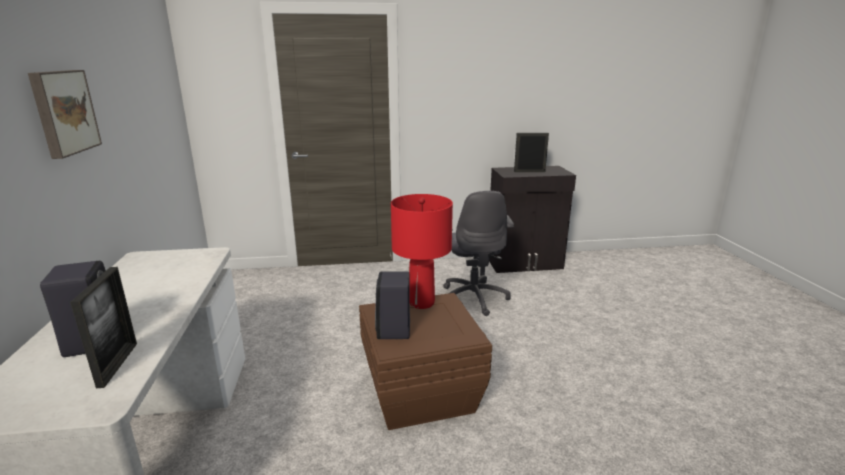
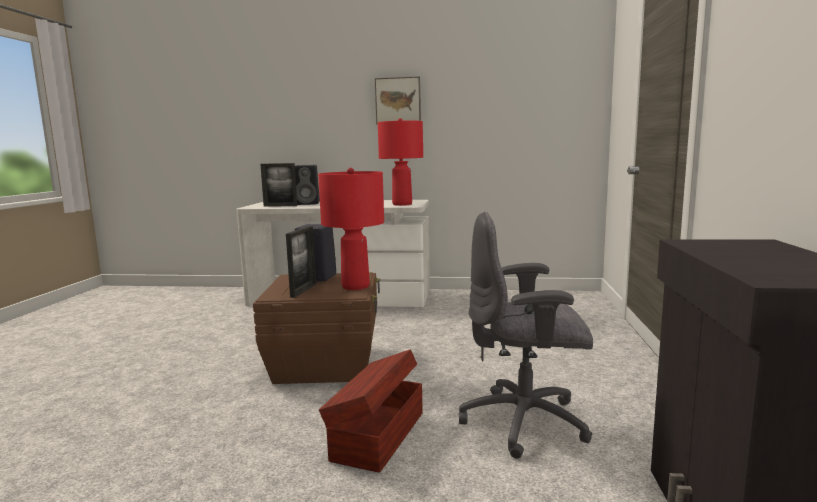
camera: 105 degrees right, 10 degrees down
(193, 259) = (402, 204): none -> red table lamp
(518, 340) = (376, 436): none -> brown storage box
(529, 171) = (753, 255): picture frame -> picture frame (303, 290)

